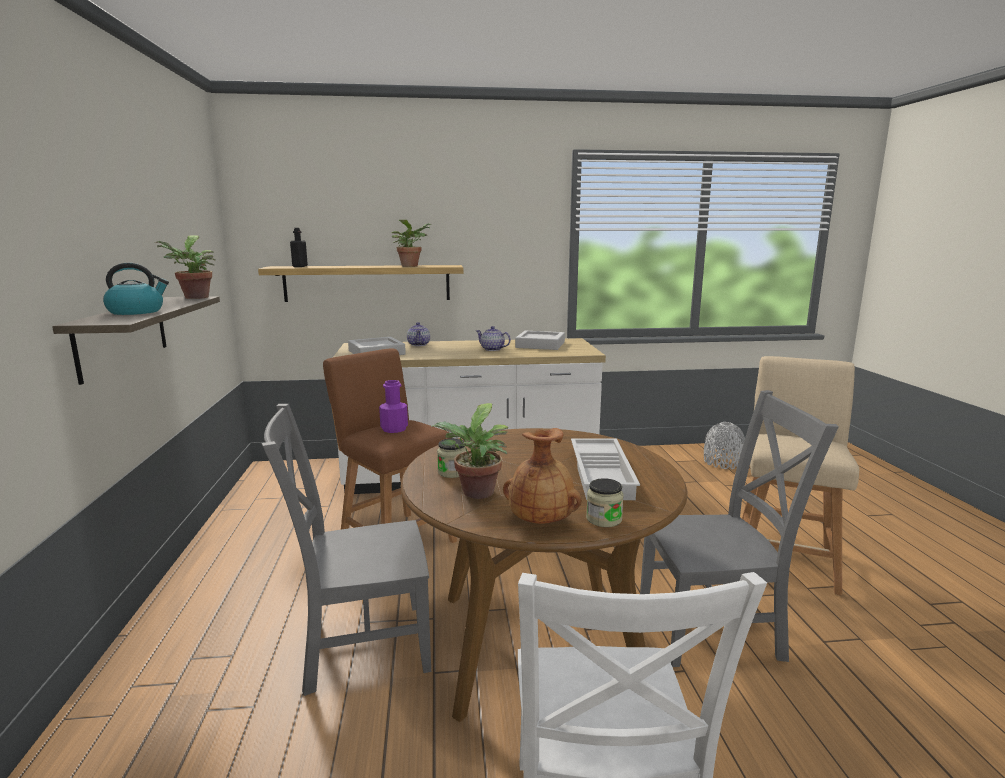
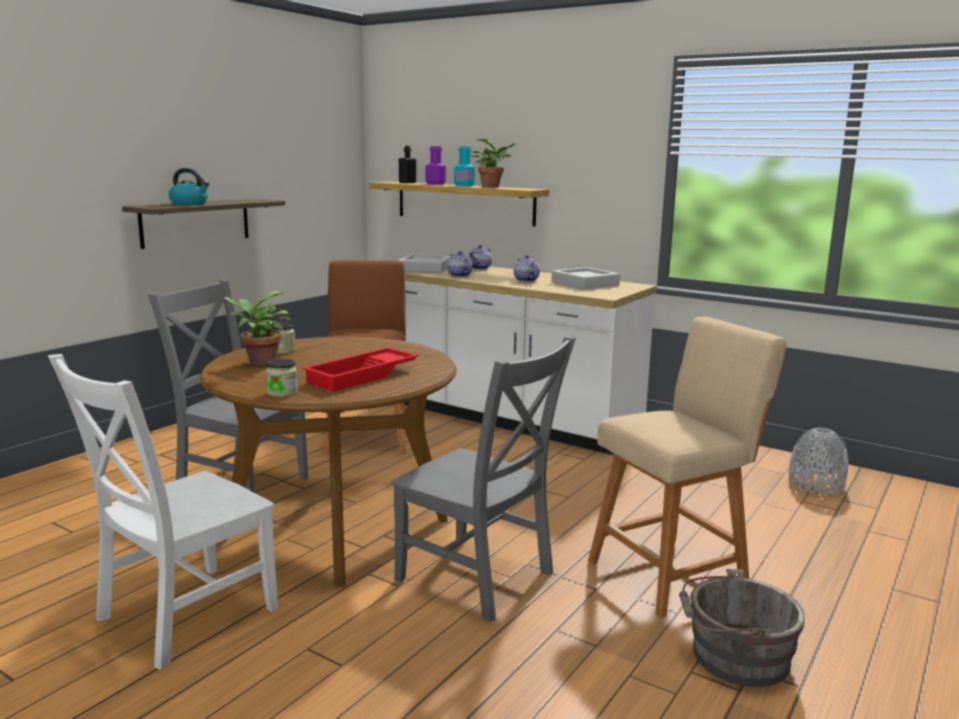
camera: 40 degrees right, 0 degrees up
(195, 298) = (264, 200): potted plant -> none
(376, 266) = (464, 185): none -> turquoise bottle
(394, 429) = (361, 331): purple bottle -> purple bottle (435, 184)
(429, 354) = (459, 275): none -> teapot
(541, 521) = (249, 382): brown vase -> none
(603, 475) = (362, 376): white tray -> red tray
(911, 601) = (734, 657): none -> grey bucket

